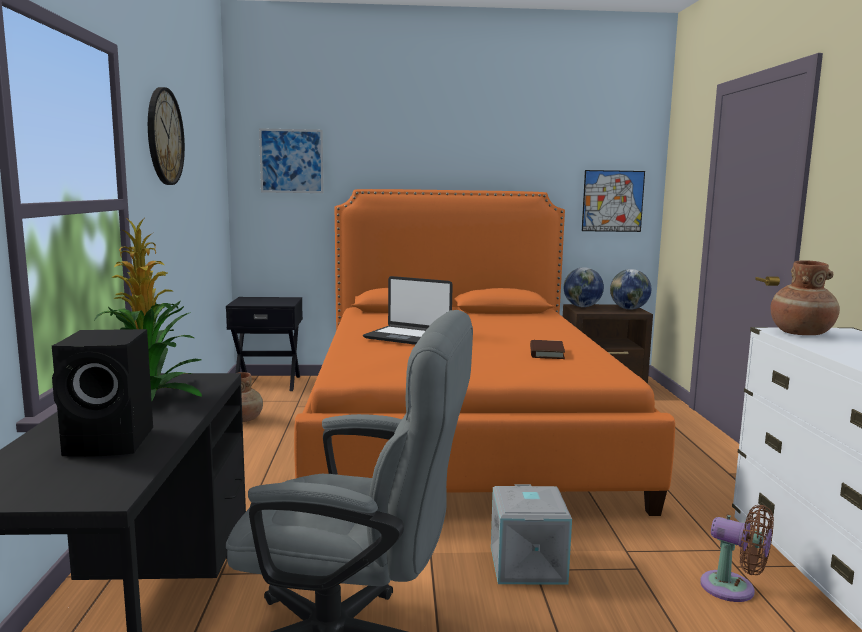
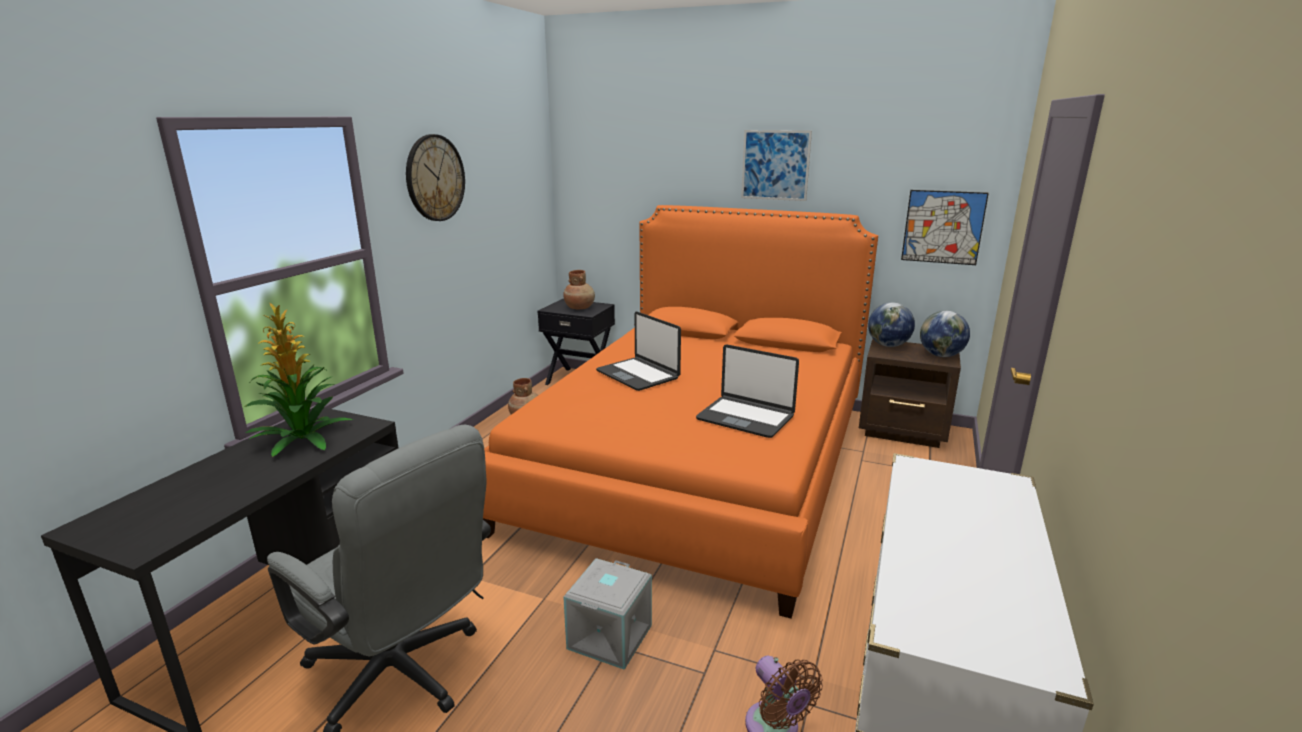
camera: 25 degrees right, 10 degrees up
(113, 442) = (215, 491): black speaker -> none
(291, 161) = (605, 174): picture -> picture (775, 165)
(546, 352) = (746, 417): brown book -> laptop
(801, 333) = (934, 478): brown vase -> brown vase (579, 308)

